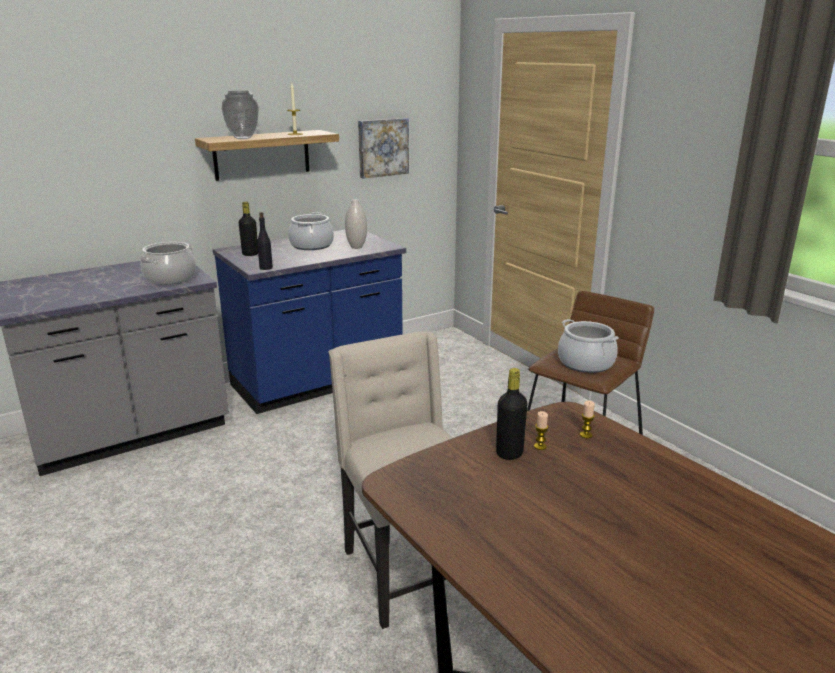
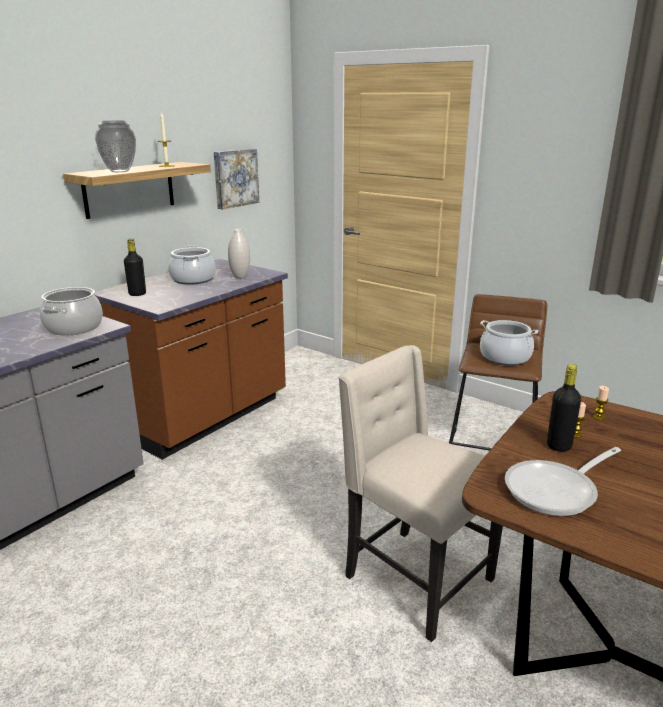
camera: 20 degrees left, 0 degrees up
(266, 268) = (170, 305): black bottle -> none
(318, 383) = (205, 418): blue counter -> brown counter
(457, 492) = (556, 491): none -> frying pan

